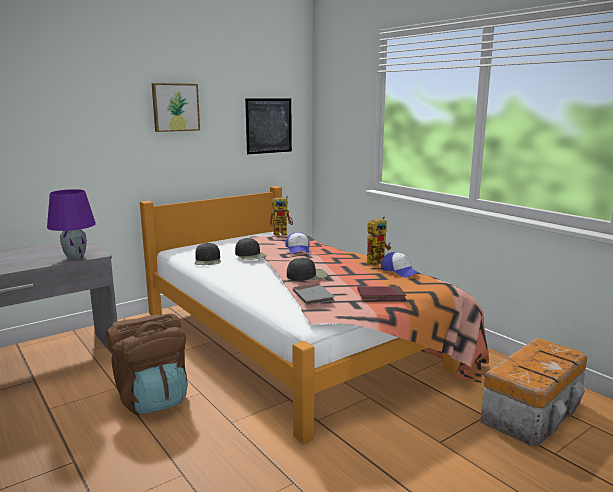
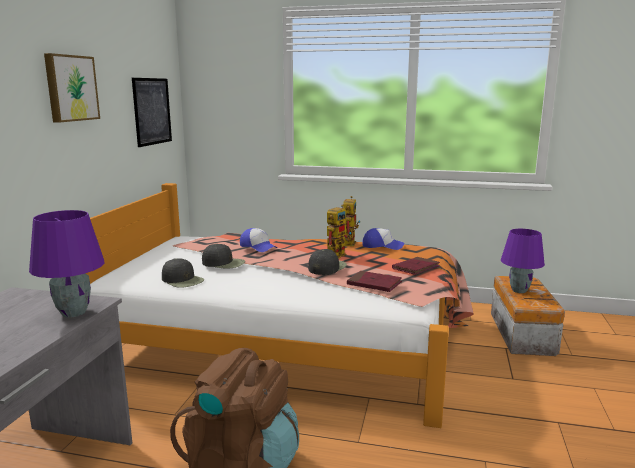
camera: 40 degrees left, 0 degrees up
(283, 233) = (202, 235): toy robot -> toy robot (337, 254)
(313, 297) = (374, 284): grey book -> red book
(529, 357) = (519, 290): none -> purple table lamp

